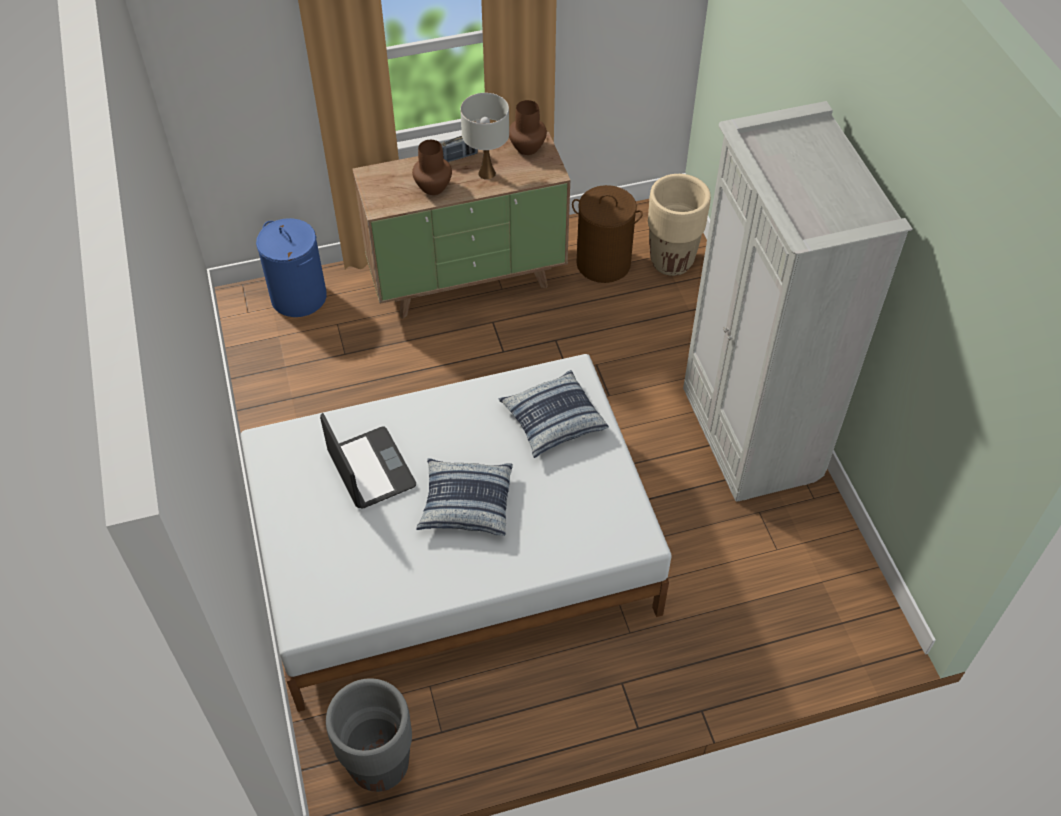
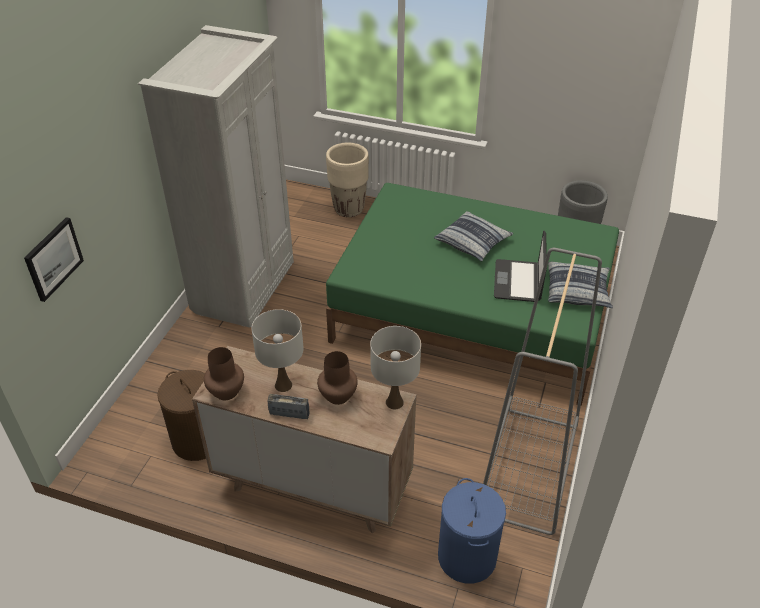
camera: 145 degrees left, 10 degrees down
(282, 395) = (529, 469): none -> grey clothes rack
(380, 204) = (394, 402): none -> white table lamp
(453, 551) = (472, 313): white bed -> green bed
(553, 420) = (386, 256): pillow -> pillow (577, 291)
(671, 262) = (151, 412): beige planter -> beige planter (349, 209)
(736, 67) = (53, 258): none -> picture

